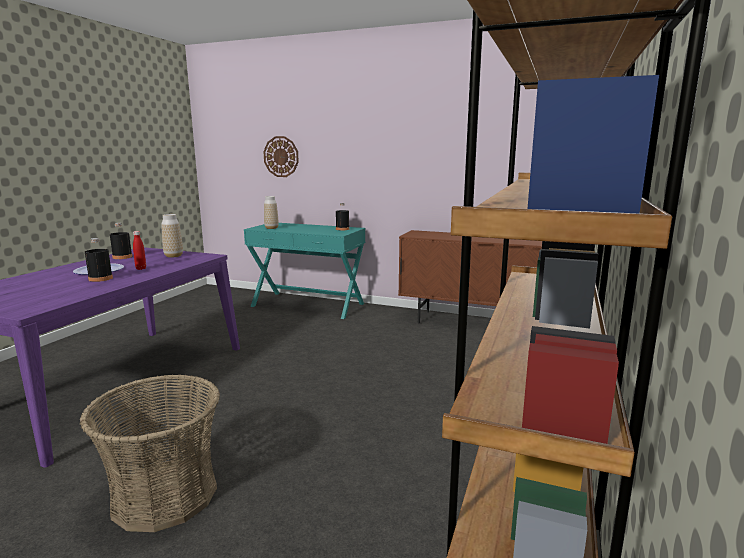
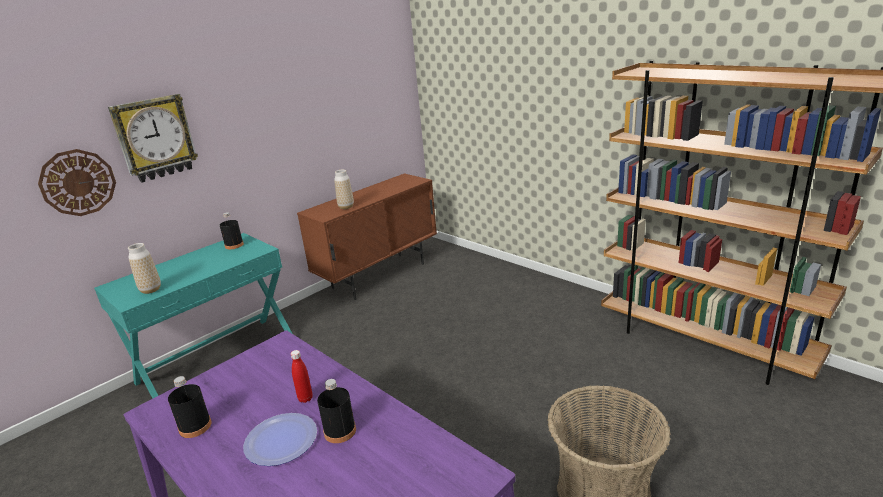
camera: 65 degrees left, 10 degrees up
(173, 256) = (245, 374): vase -> vase (346, 207)
(326, 140) = (155, 138): none -> wall clock

